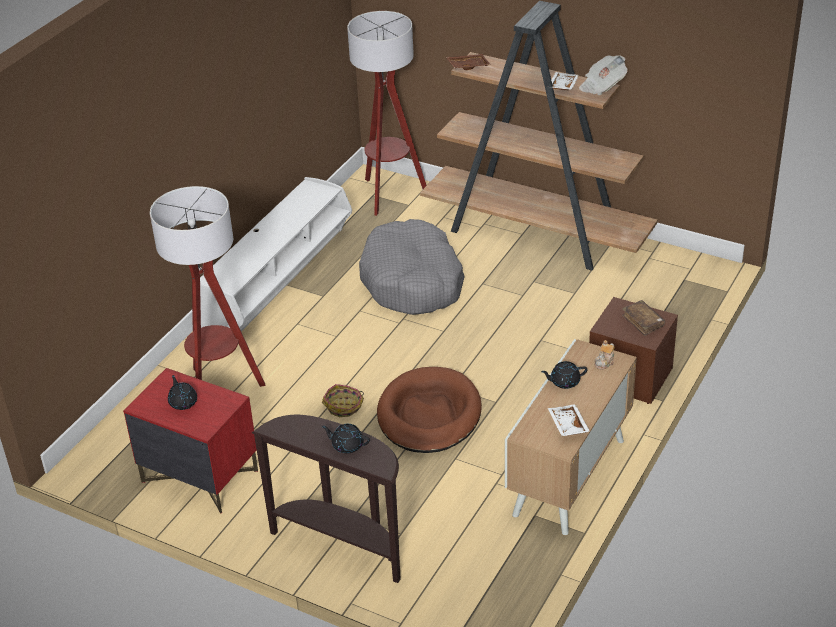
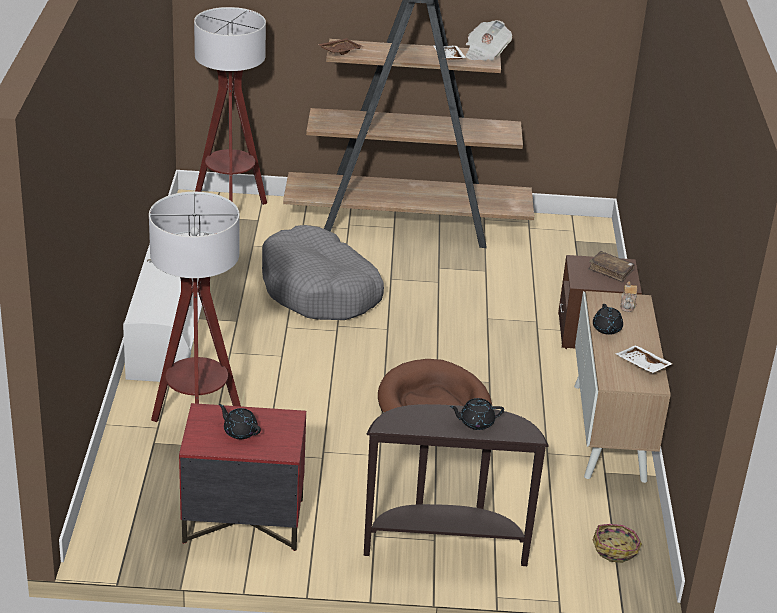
camera: 30 degrees left, 5 degrees down
(344, 406) = (343, 419): basket -> basket (616, 549)
(564, 382) = (607, 329): black teapot -> black teapot turned 60 degrees counterclockwise

